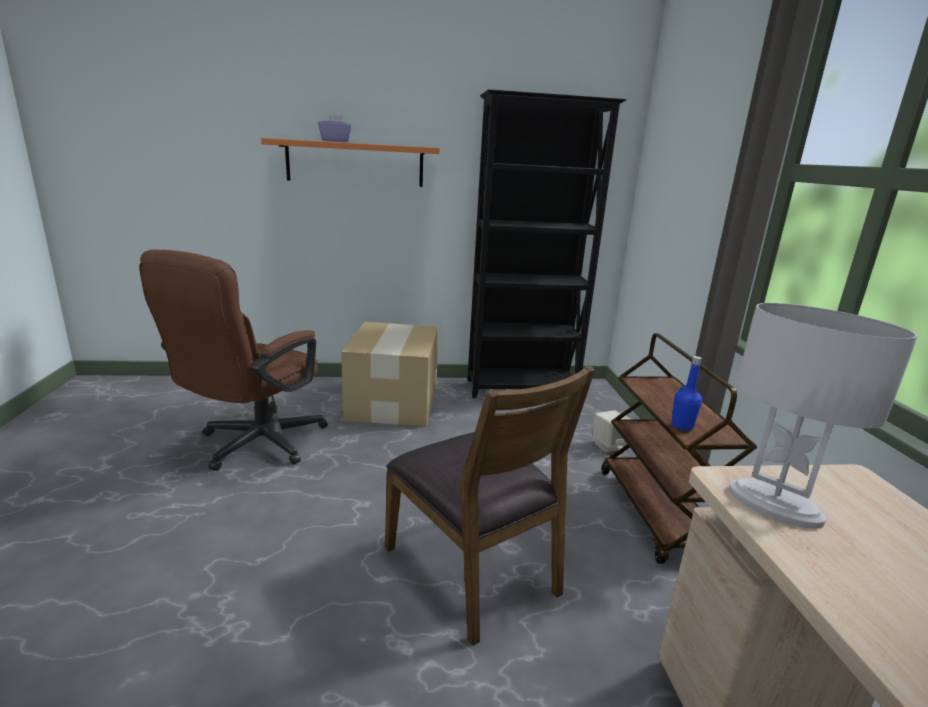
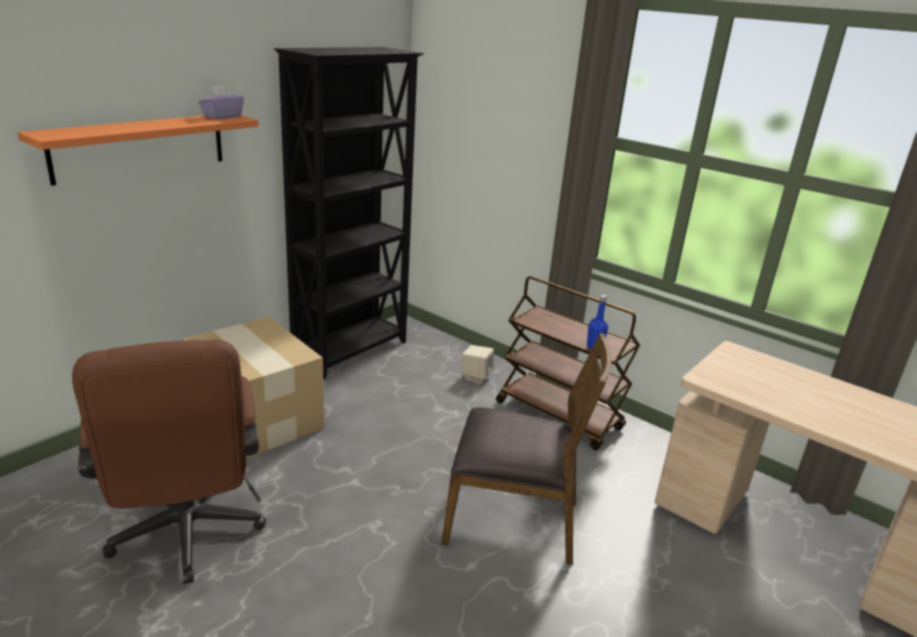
camera: 45 degrees left, 5 degrees up
(335, 141) = (127, 127): purple tissue box -> purple tissue box (222, 117)
(774, 505) = (733, 383): white table lamp -> none

